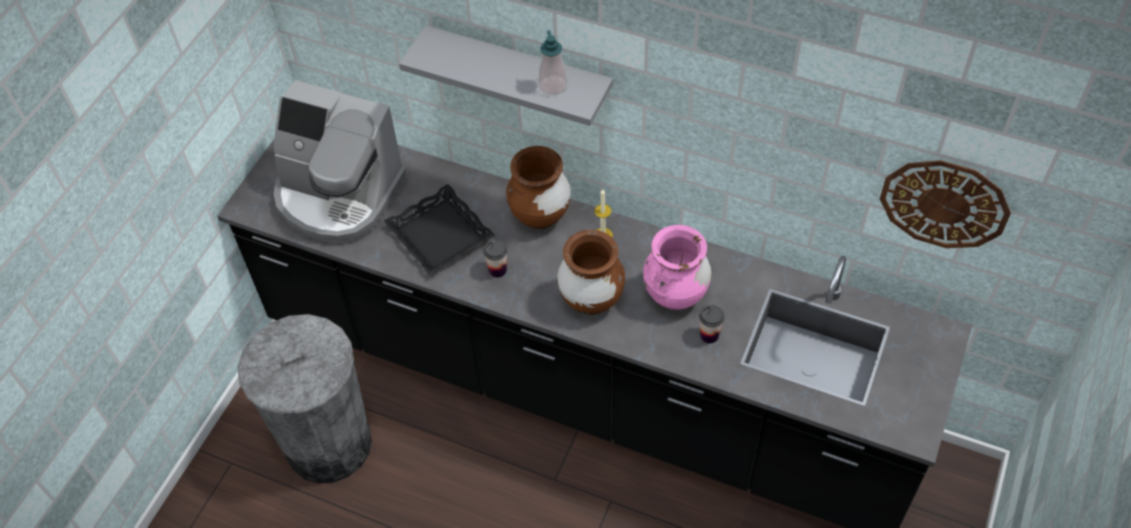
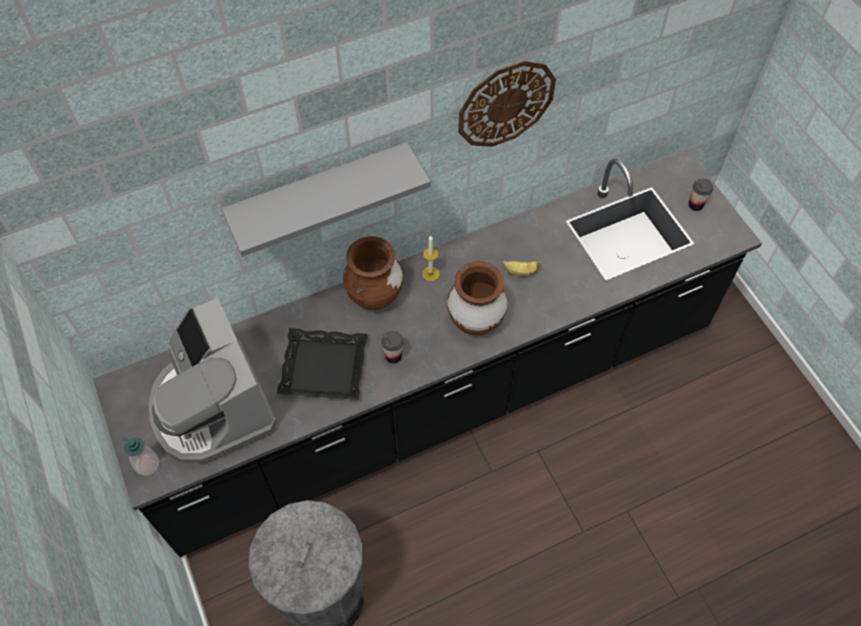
camera: 50 degrees left, 5 degrees up
(338, 195) = (212, 407): coffee machine -> coffee machine turned 90 degrees clockwise
(553, 86) = (376, 178): soap dispenser -> soap dispenser (147, 464)
(675, 295) = (520, 272): pink vase -> banana
(709, 335) = (569, 279): cup -> cup (695, 205)
(944, 203) = (666, 73): wall clock -> wall clock (506, 104)

